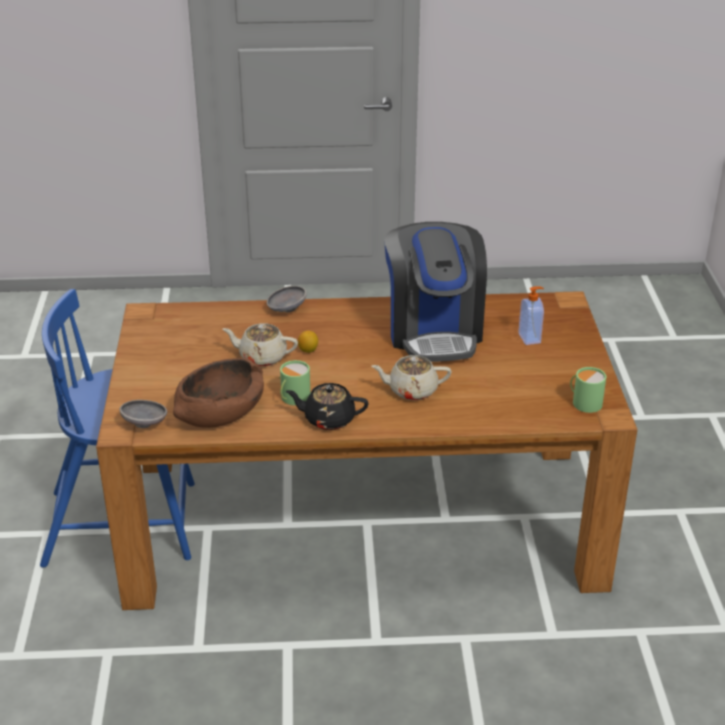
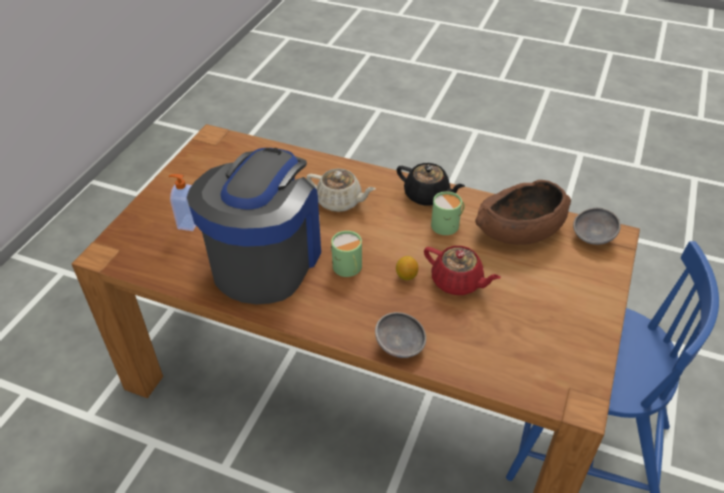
camera: 155 degrees left, 10 degrees up
(262, 357) = (457, 282): beige teapot -> red teapot
(584, 402) = (217, 151): green mug -> green mug (348, 268)

